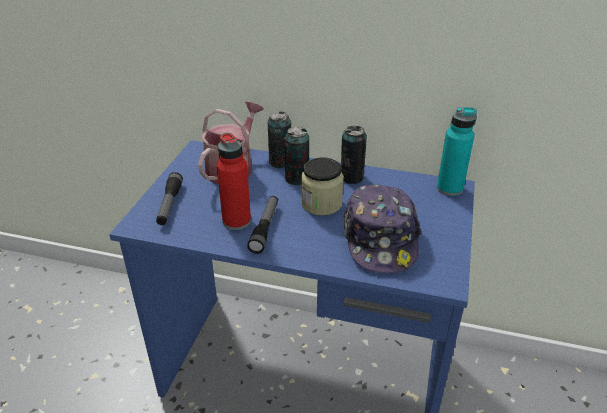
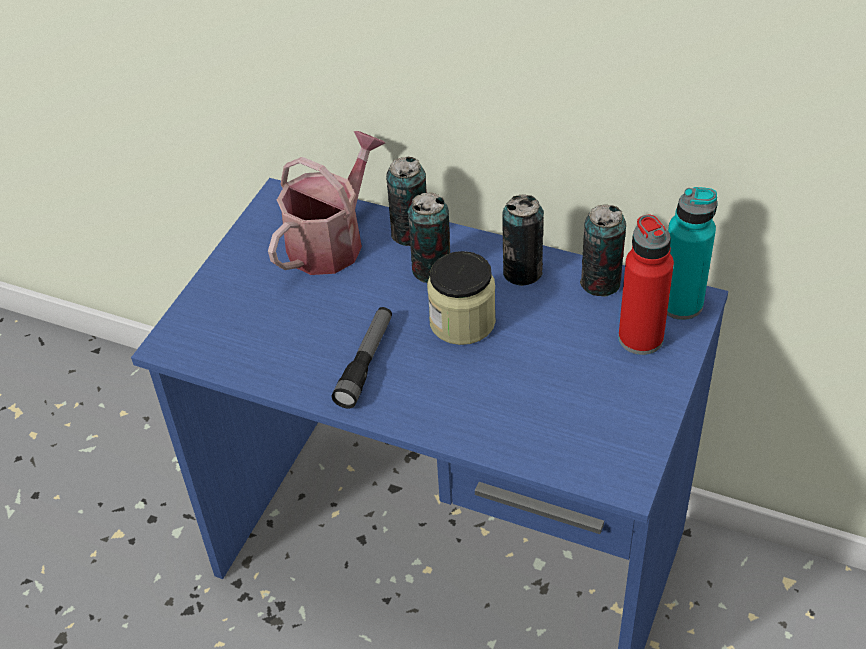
camera: 10 degrees right, 10 degrees up
(169, 204) = (224, 308): flashlight -> none
(236, 221) = (324, 347): red bottle -> red bottle (640, 338)
(380, 239) = (541, 396): cap -> none
(399, 180) = (600, 283): none -> can

